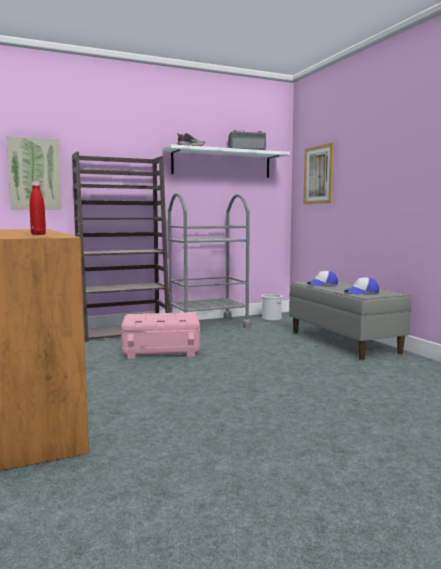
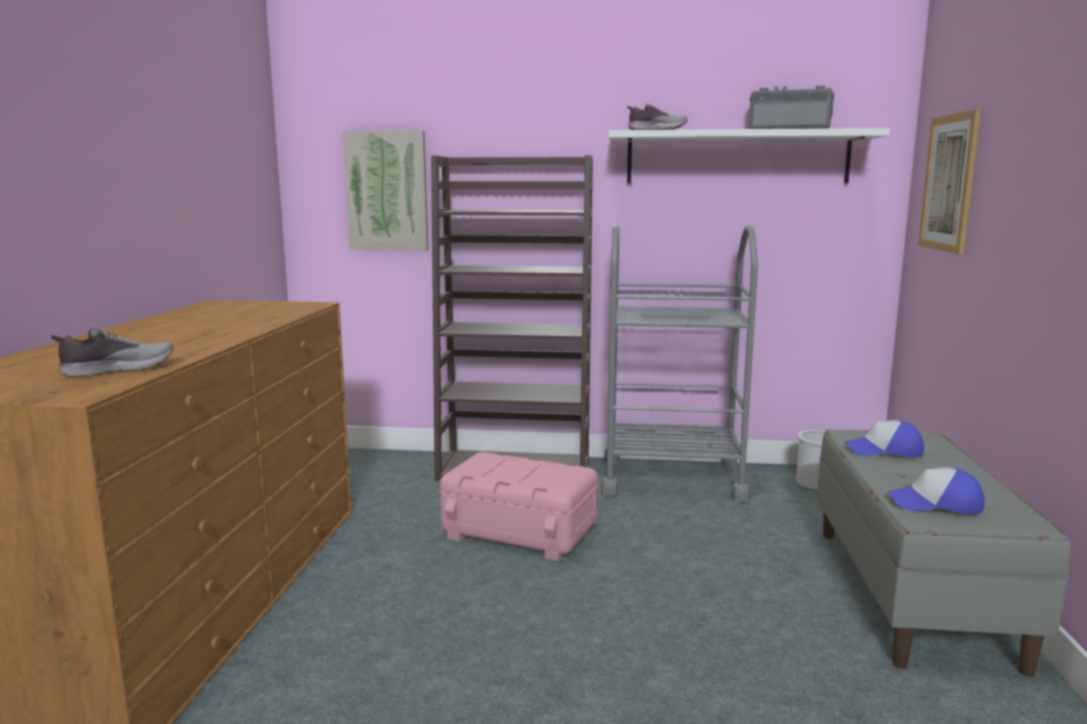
camera: 30 degrees right, 5 degrees up
(38, 234) = (117, 370): red bottle -> shoe

